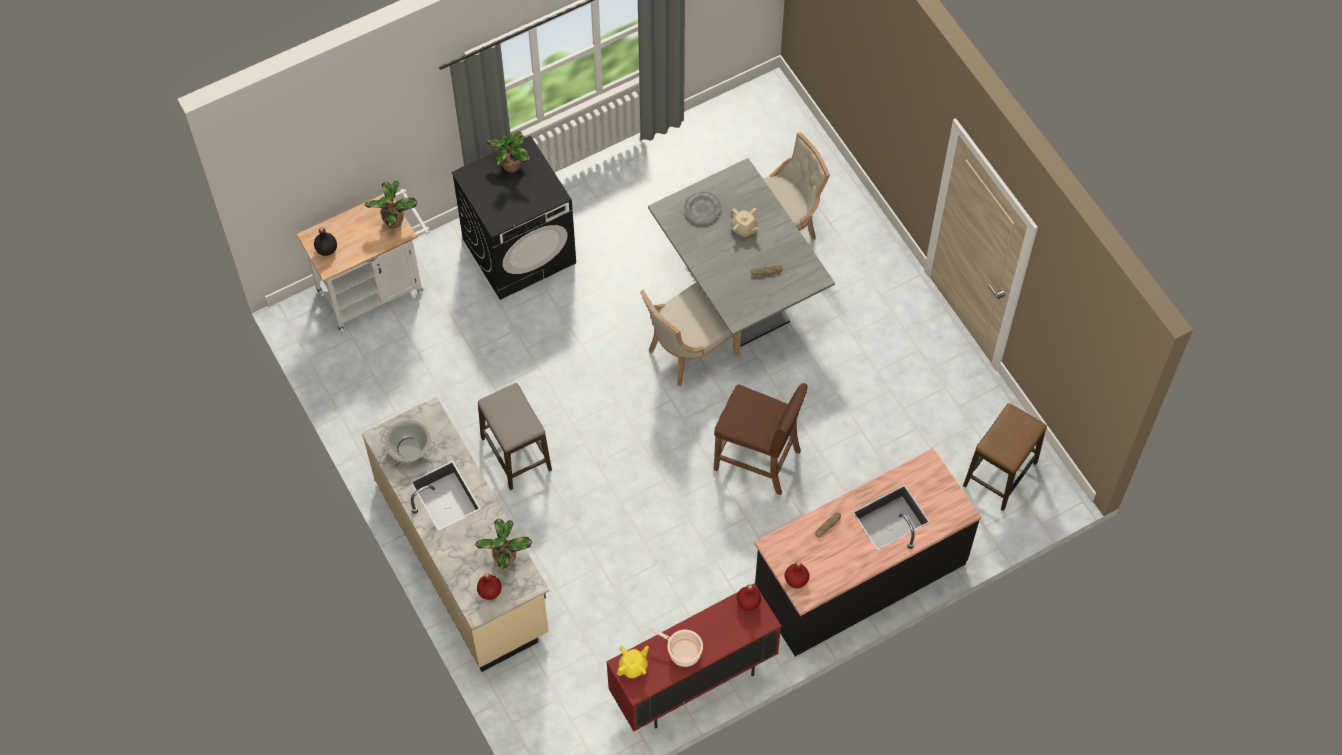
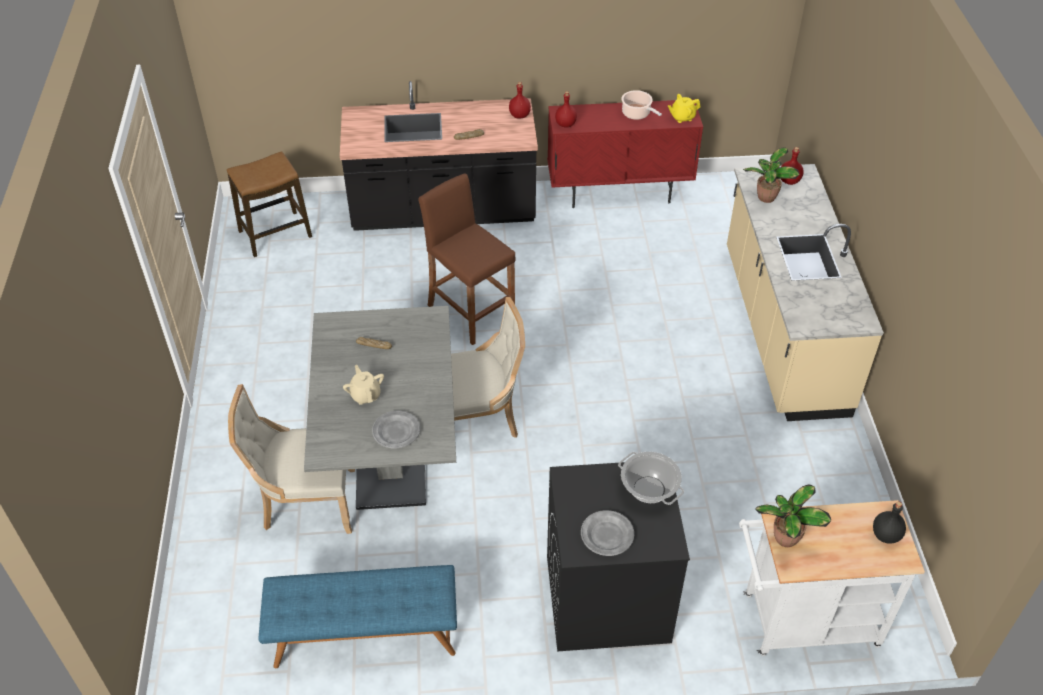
camera: 155 degrees left, 15 degrees down
(409, 448) = (834, 303): cooking pot -> cooking pot (649, 489)
(510, 166) = (607, 535): potted plant -> grey plate
(516, 454) = (698, 394): stool -> none
(672, 162) = (365, 635): none -> blue bench

